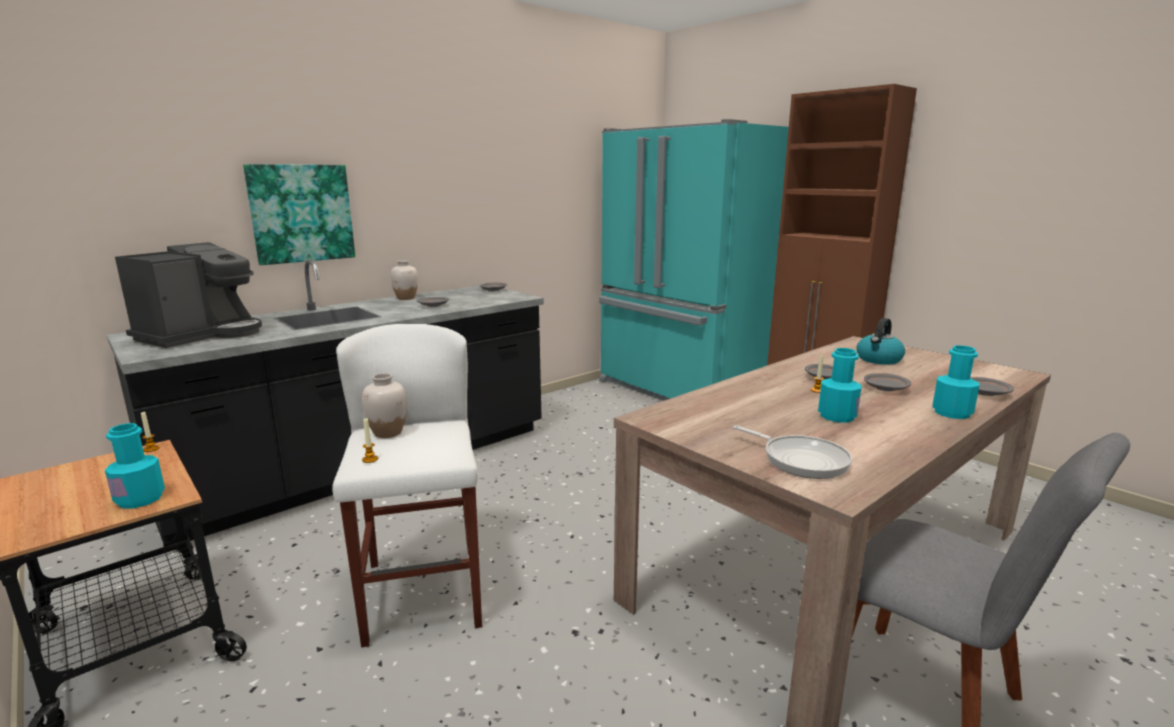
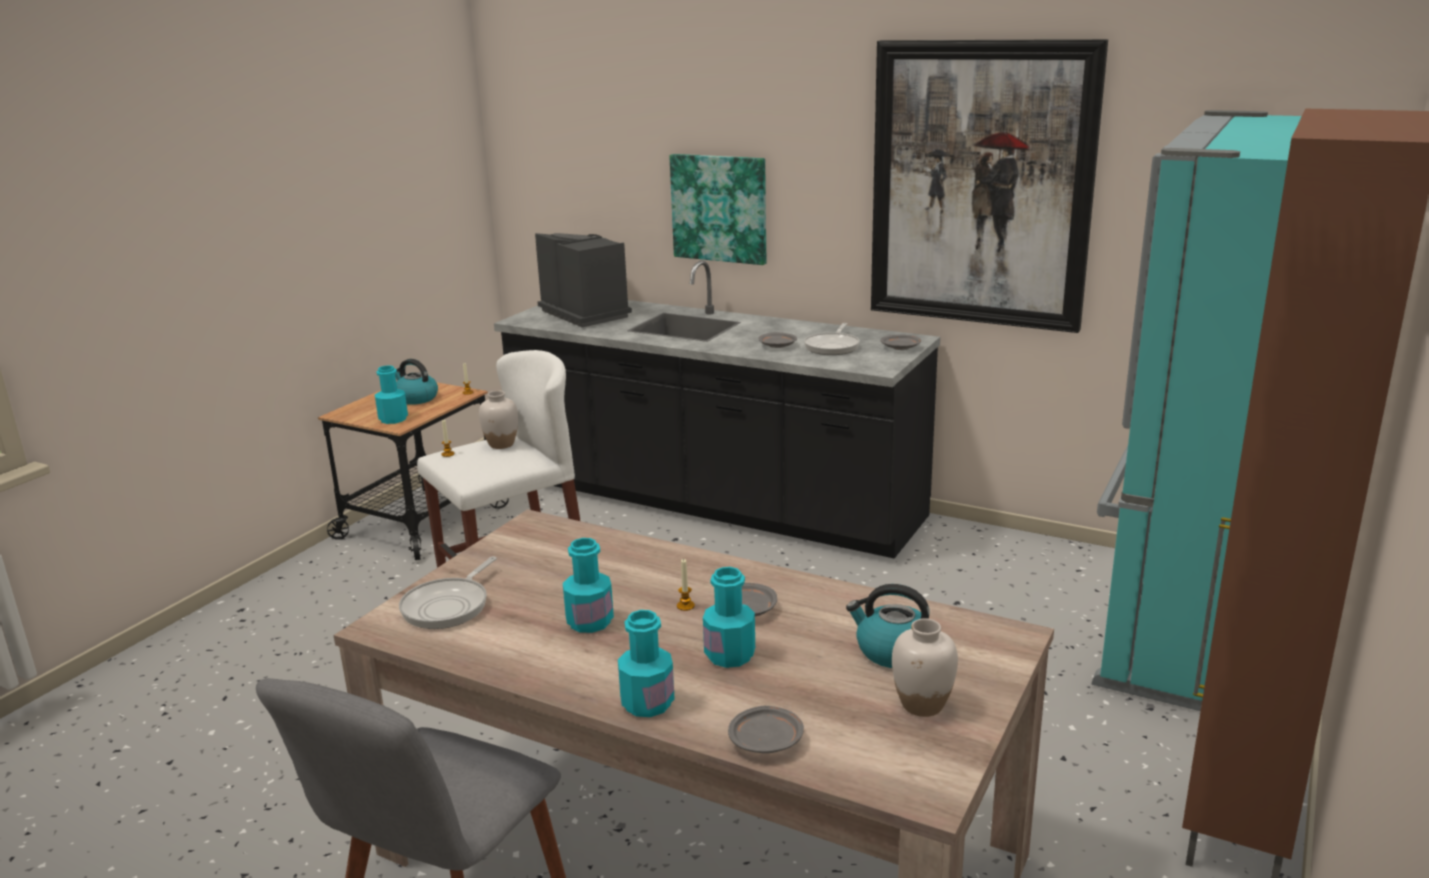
camera: 70 degrees right, 5 degrees up
(96, 480) = (416, 398): none -> kettle
(202, 335) = (586, 313): coffee machine -> coffee machine turned 135 degrees counterclockwise
(406, 298) = (802, 327): white vase -> white vase (922, 705)
(462, 298) = (833, 346): none -> frying pan
(500, 177) = (980, 185): none -> picture
(885, 388) = (729, 655): grey plate -> turquoise bottle

